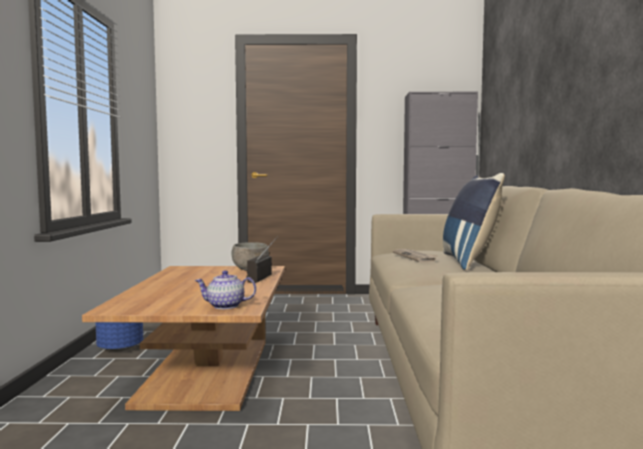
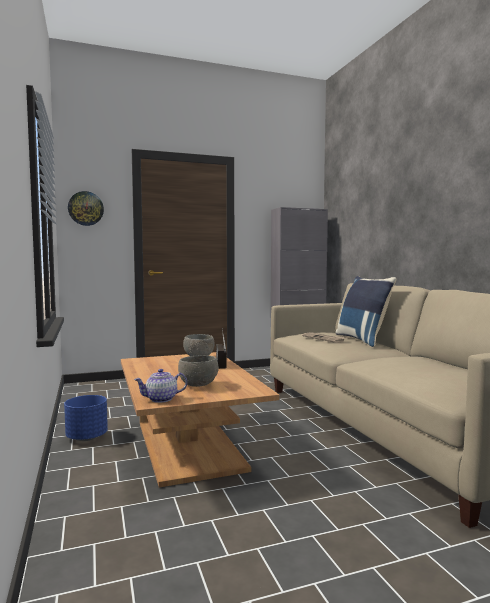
camera: 20 degrees left, 0 degrees up
(186, 104) = (86, 208): none -> wall clock
(192, 297) = (198, 385): none -> grey bowl
(225, 306) = (240, 390): teapot -> teapot (161, 399)

